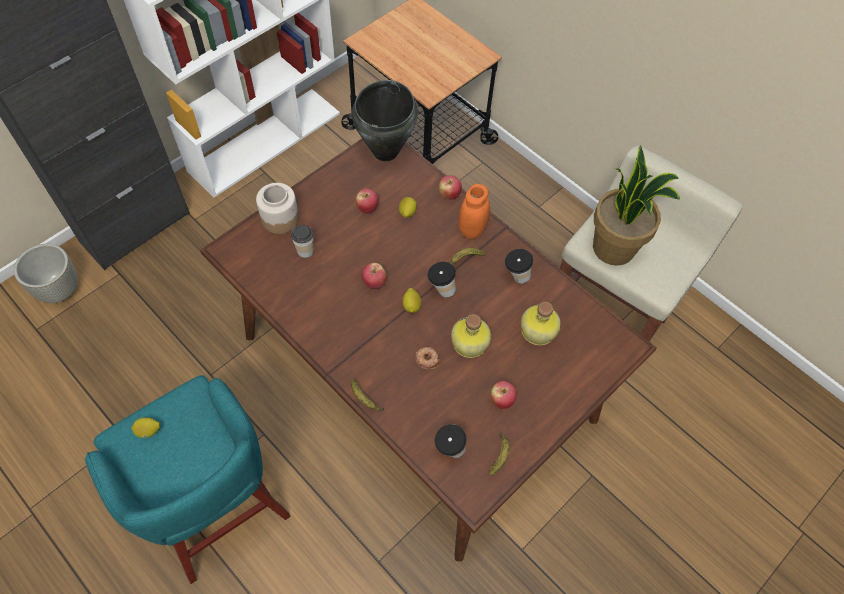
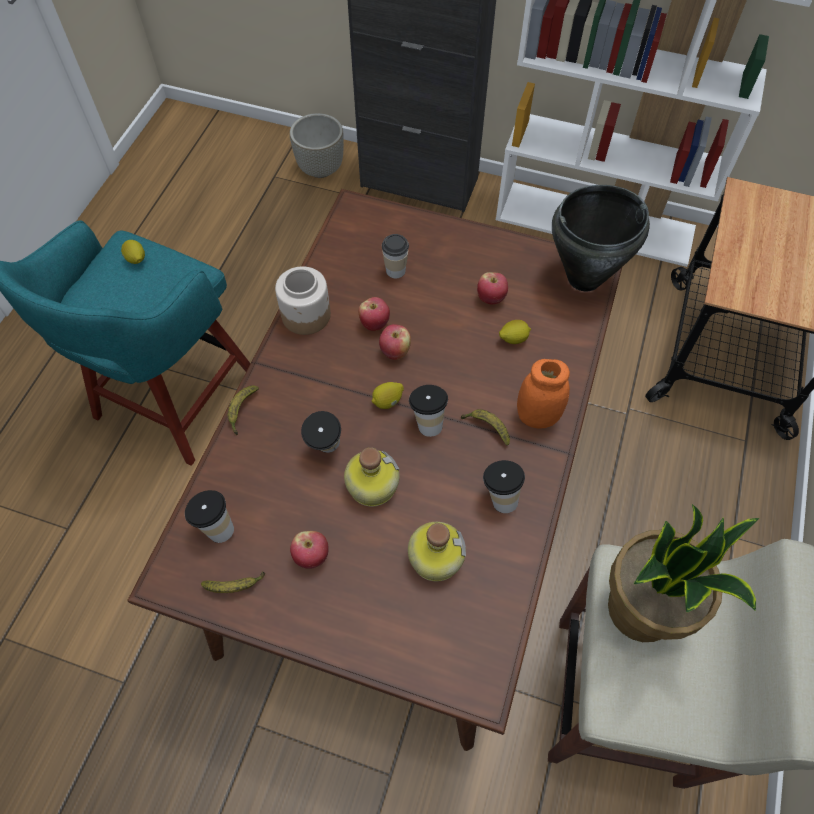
camera: 65 degrees right, 0 degrees up
(280, 218) = (422, 230): jar -> jar (306, 315)
(427, 359) = (325, 449): donut -> cup
(449, 195) = (571, 369): apple -> apple (374, 324)

